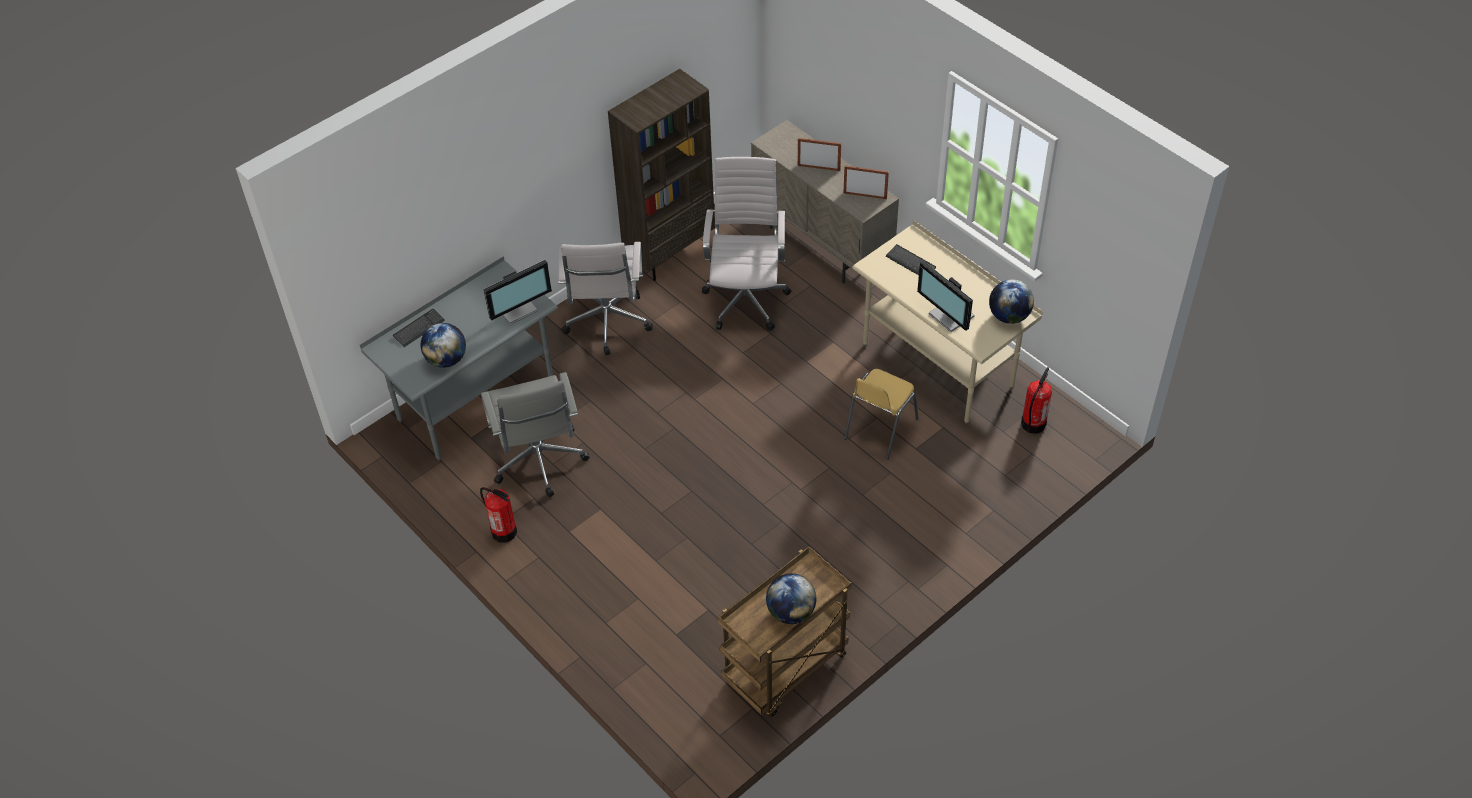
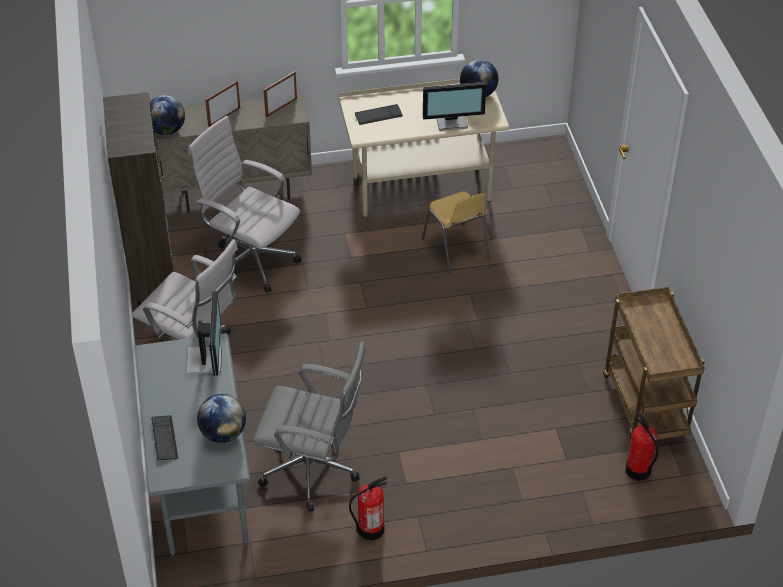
camera: 60 degrees left, 5 degrees down
(791, 612) = (667, 335): globe -> globe (167, 130)
(1033, 424) = (518, 170): fire extinguisher -> fire extinguisher (638, 470)

